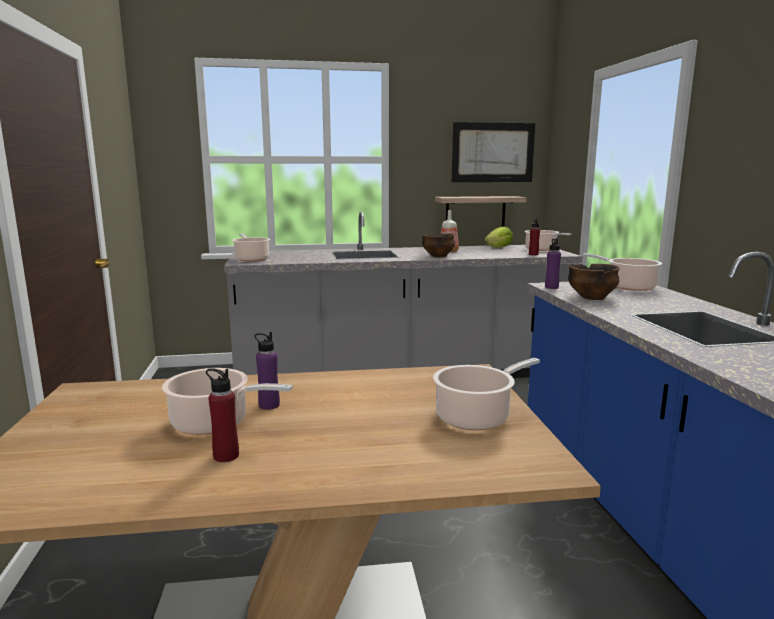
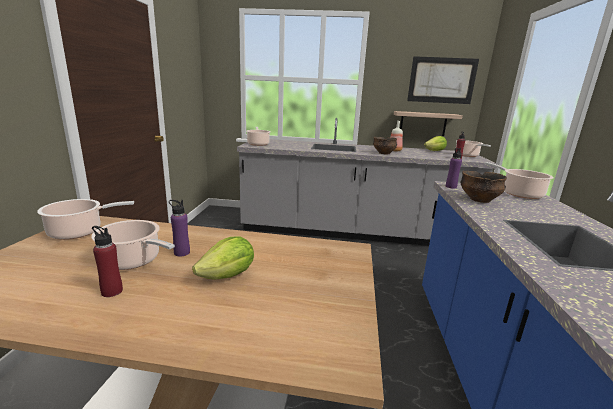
camera: 15 degrees right, 5 degrees up
(354, 419) = (228, 276): none -> lettuce
(476, 417) = (323, 293): cooking pot -> cooking pot (79, 232)

